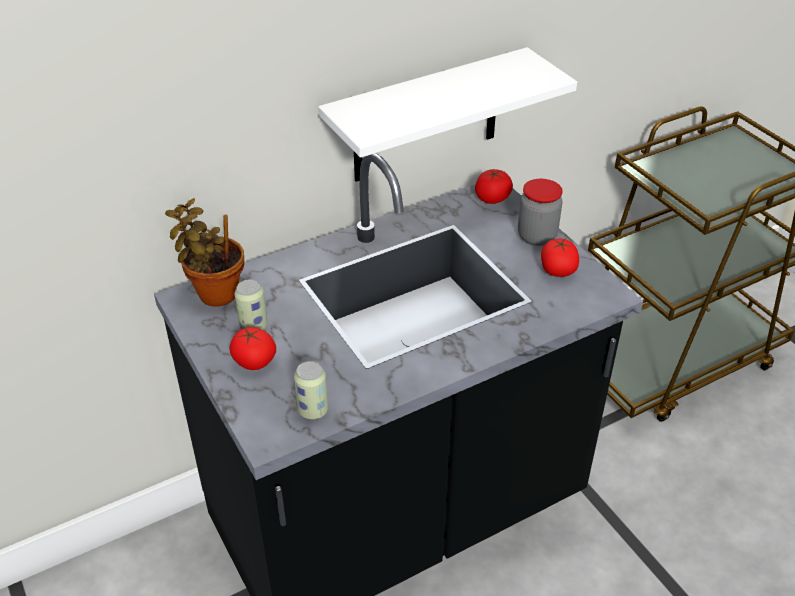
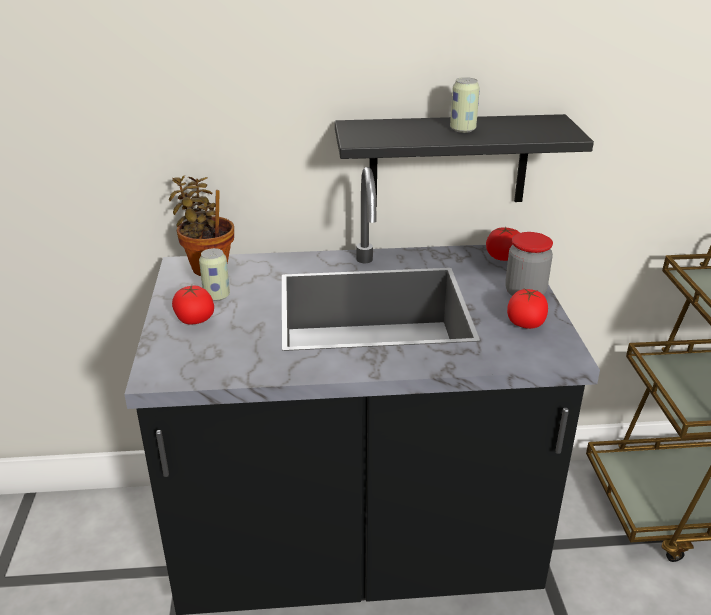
camera: 25 degrees right, 10 degrees down
(313, 410) = (209, 367): can -> can (462, 129)
(426, 117) = (448, 161): white shelf -> black shelf

